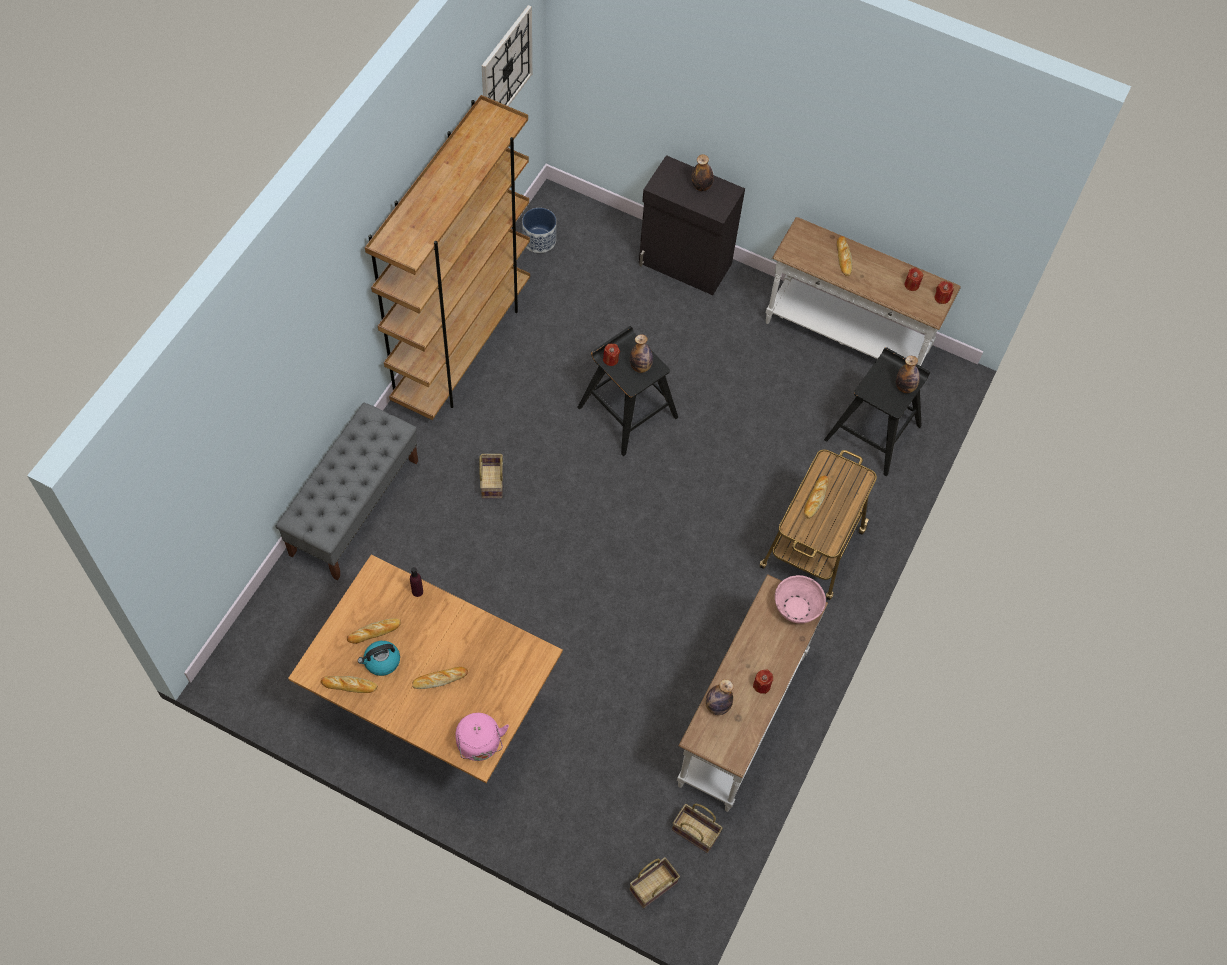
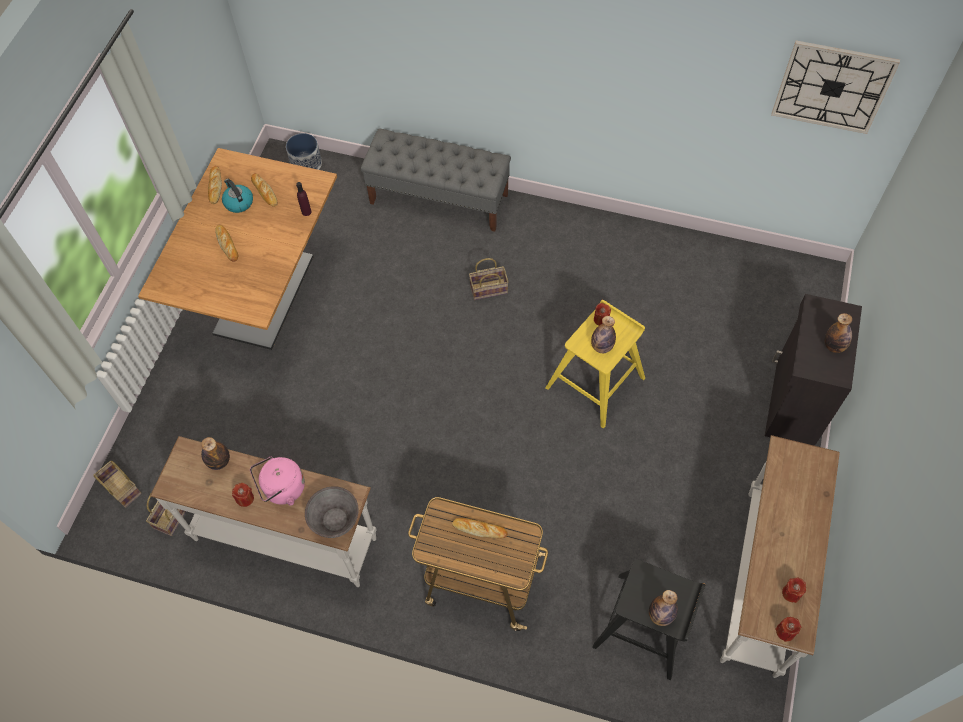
camera: 85 degrees right, 0 degrees up
(462, 347) = (622, 237): brown bookcase -> none
(480, 745) = (169, 285): pink kettle -> pink kettle (282, 489)
(539, 240) = (768, 271): planter -> planter (306, 164)
(627, 411) = (596, 382): black stool -> yellow stool
(797, 607) = (335, 519): pink bowl -> grey bowl
(843, 258) = (800, 510): bread -> none

